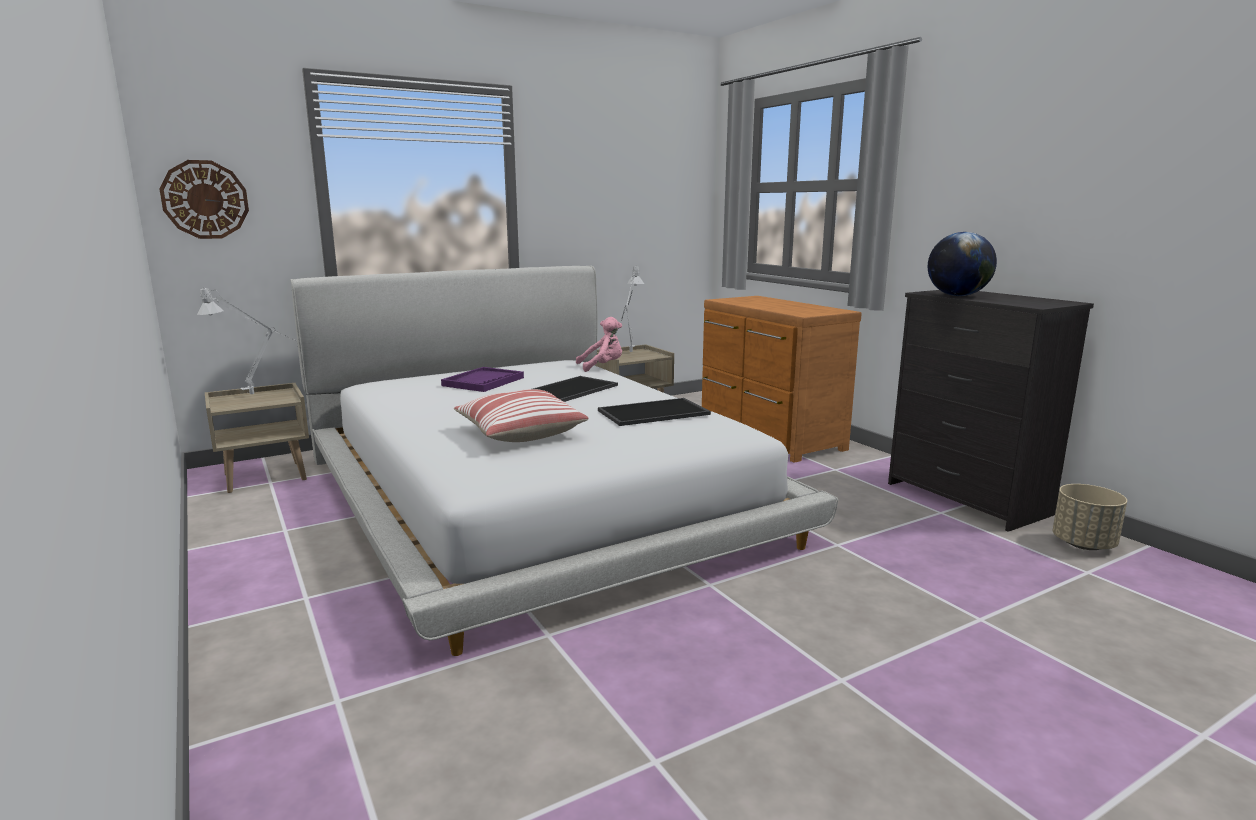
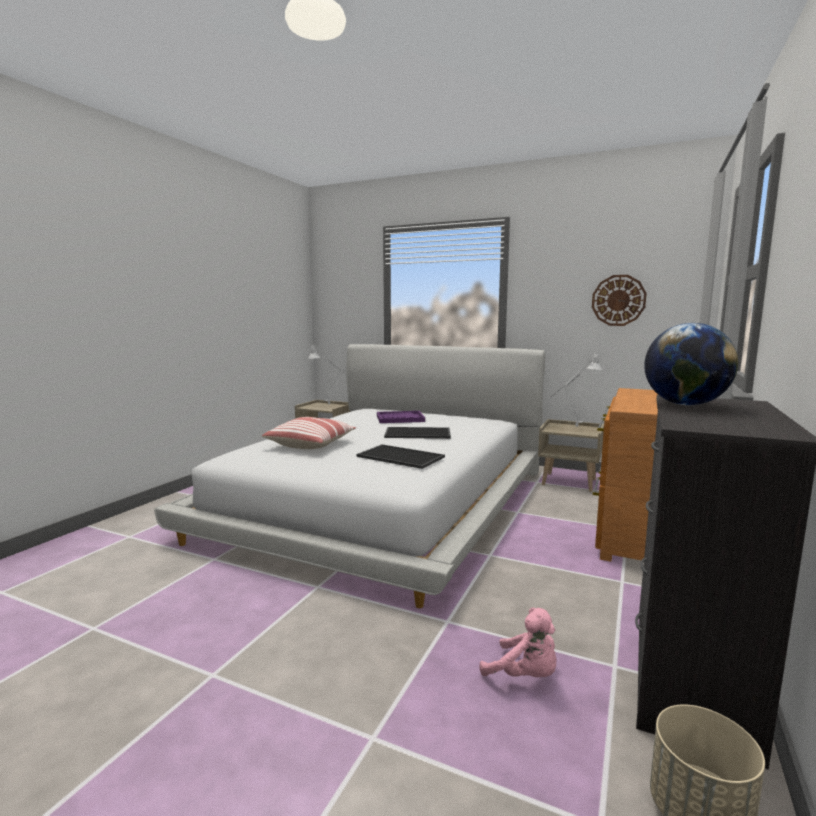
camera: 55 degrees right, 5 degrees down
(205, 199) = (335, 301): wall clock -> wall clock (618, 300)
(602, 367) = (493, 427): pink plush toy -> pink plush toy (524, 675)

